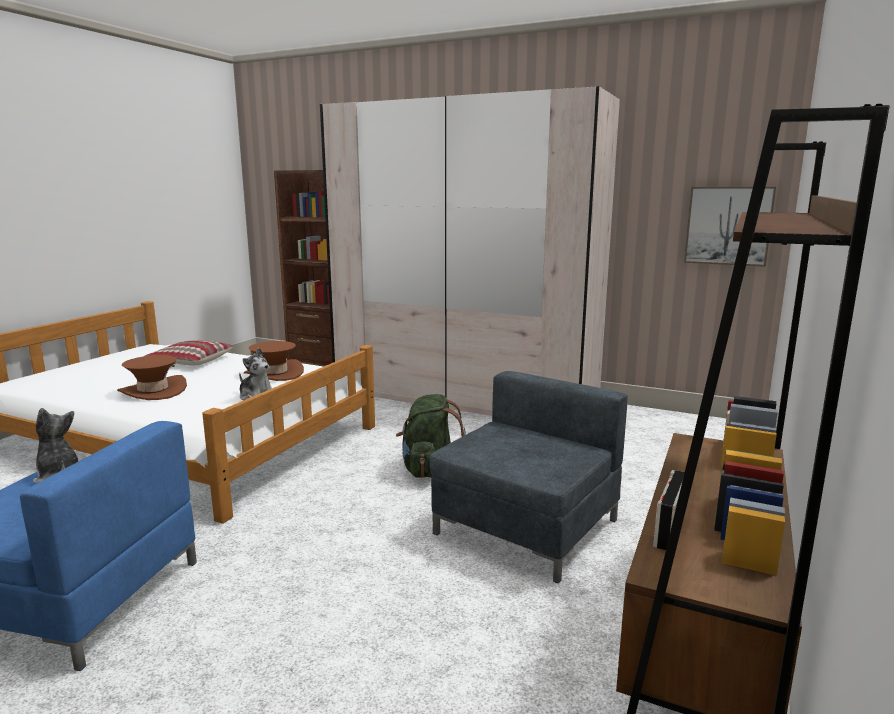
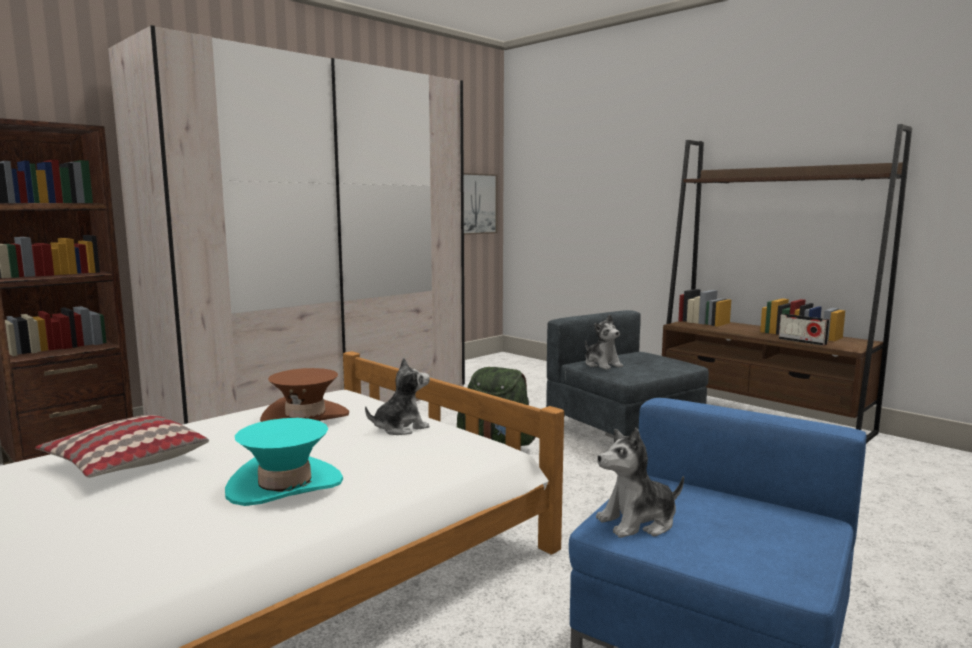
camera: 70 degrees left, 5 degrees down
(153, 391) = (285, 485): brown hat -> turquoise hat
(497, 435) = (602, 365): none -> plush toy

